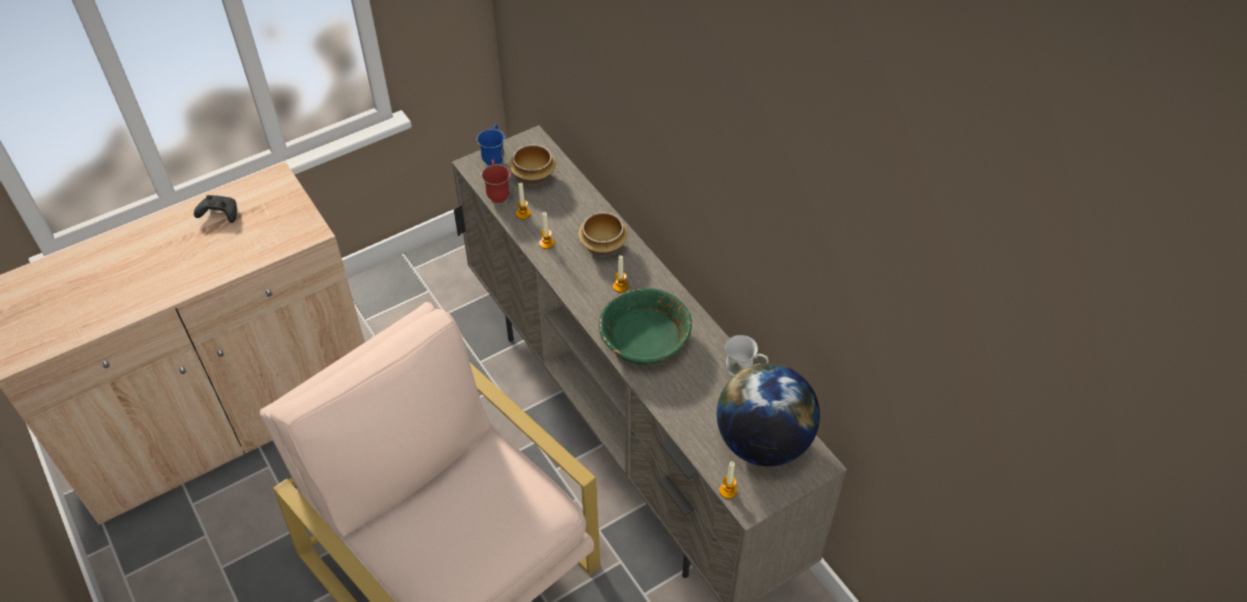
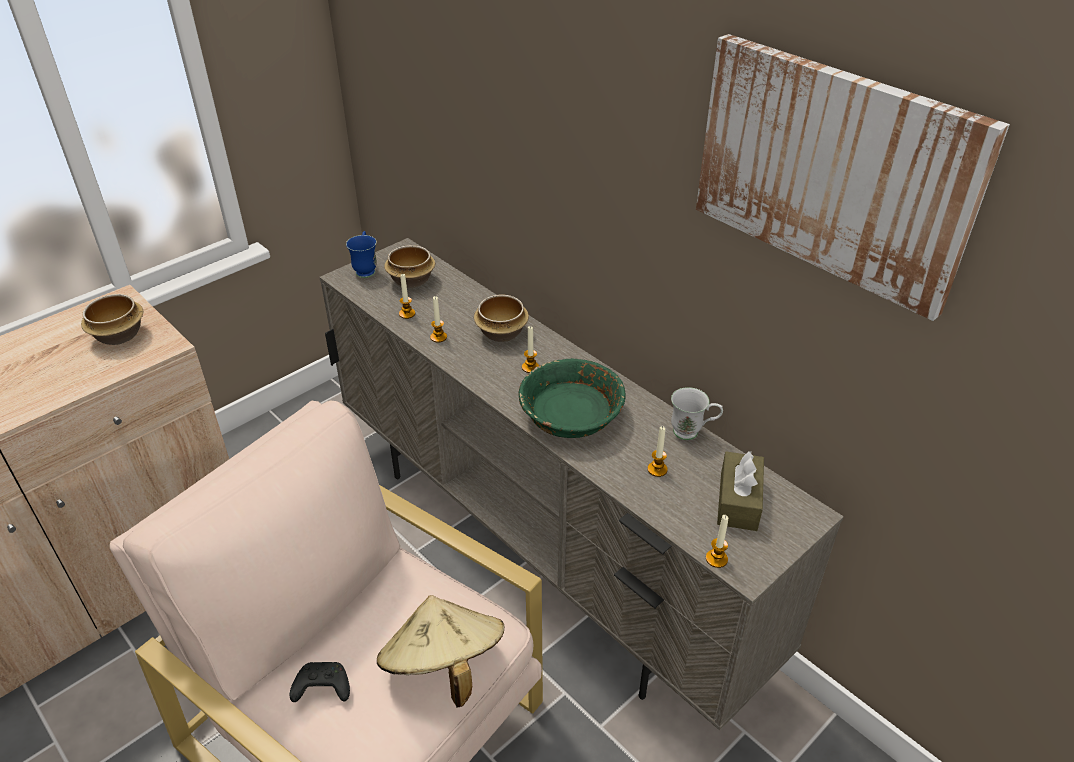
camera: 10 degrees left, 10 degrees down
(218, 214) = (51, 340): black game controller -> black game controller (321, 688)
(275, 216) = (120, 335): none -> bowl
(497, 194) = (375, 299): red mug -> none
(506, 536) = (443, 667): none -> beige hat
(703, 403) = (657, 469): none -> candle
(763, 442) = (738, 501): globe -> brown tissue box
(840, 215) = (832, 170): none -> picture

